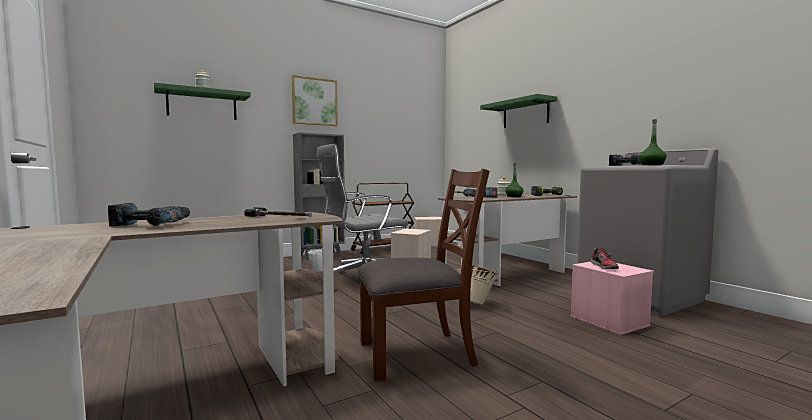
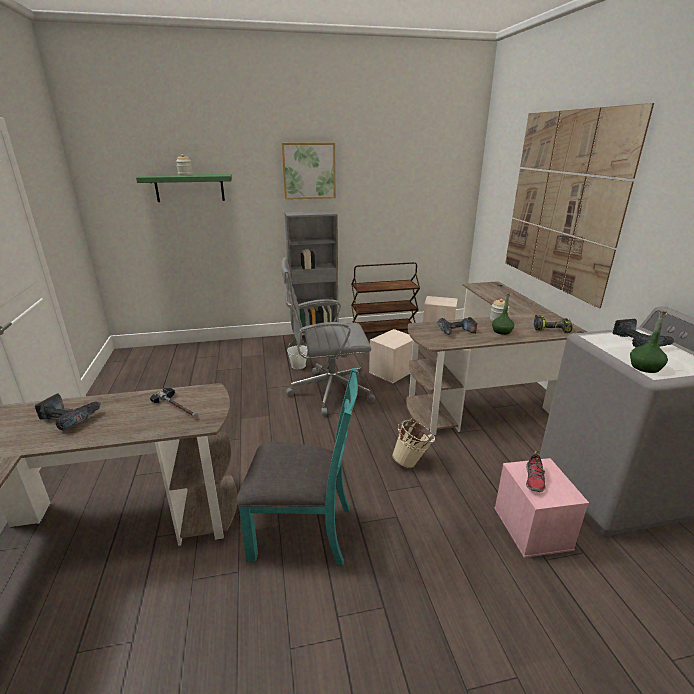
camera: 20 degrees right, 20 degrees up
(417, 353) = (303, 530): brown chair -> turquoise chair
(525, 113) = (563, 202): green shelf -> picture

